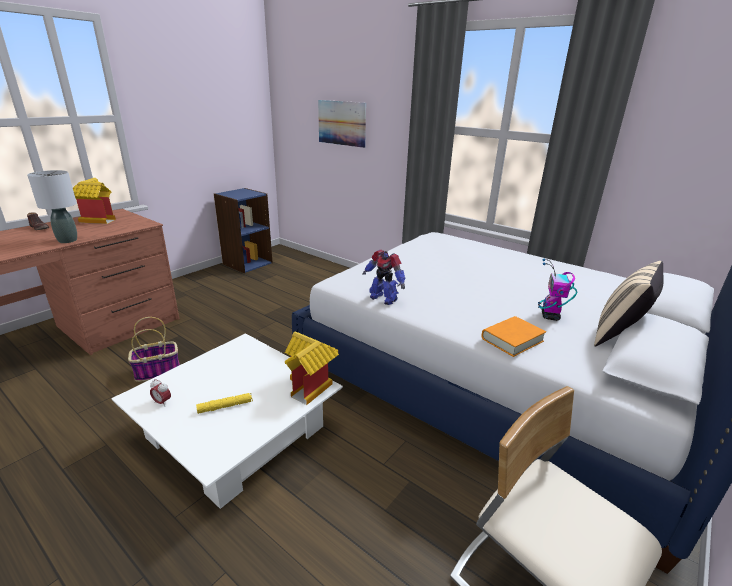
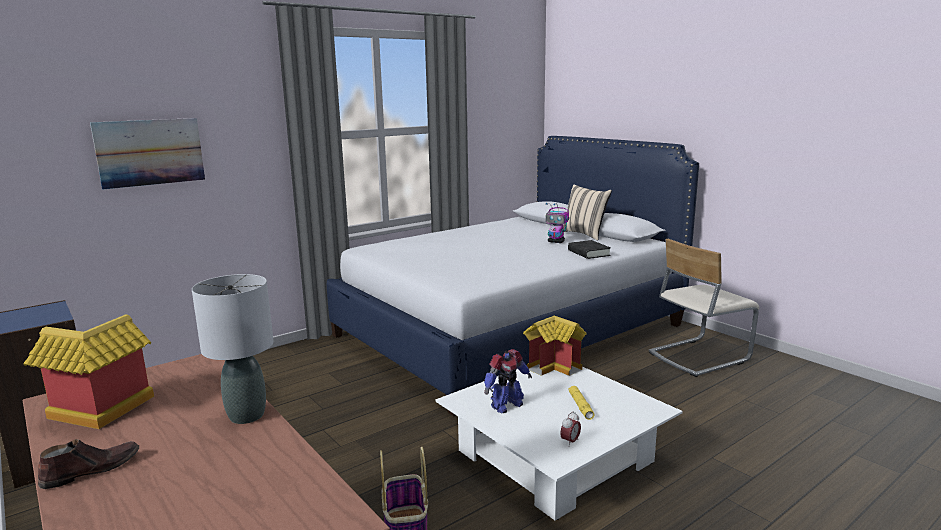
camera: 75 degrees left, 10 degrees down
(383, 298) = (513, 275): toy robot -> toy robot (506, 405)
(512, 340) = (588, 253): orange book -> black book

